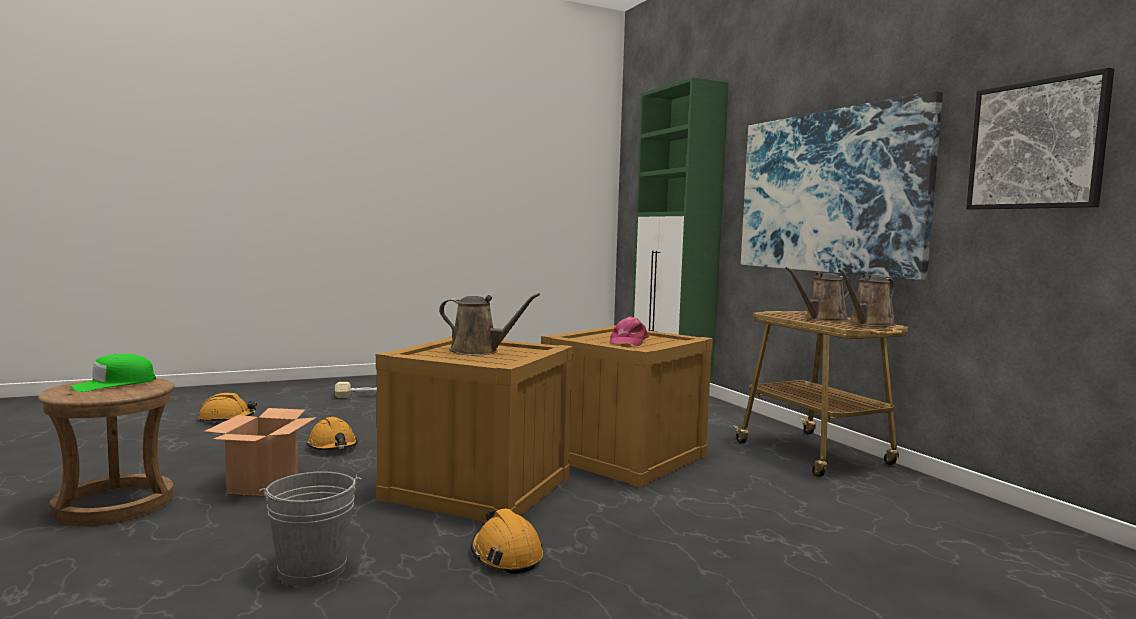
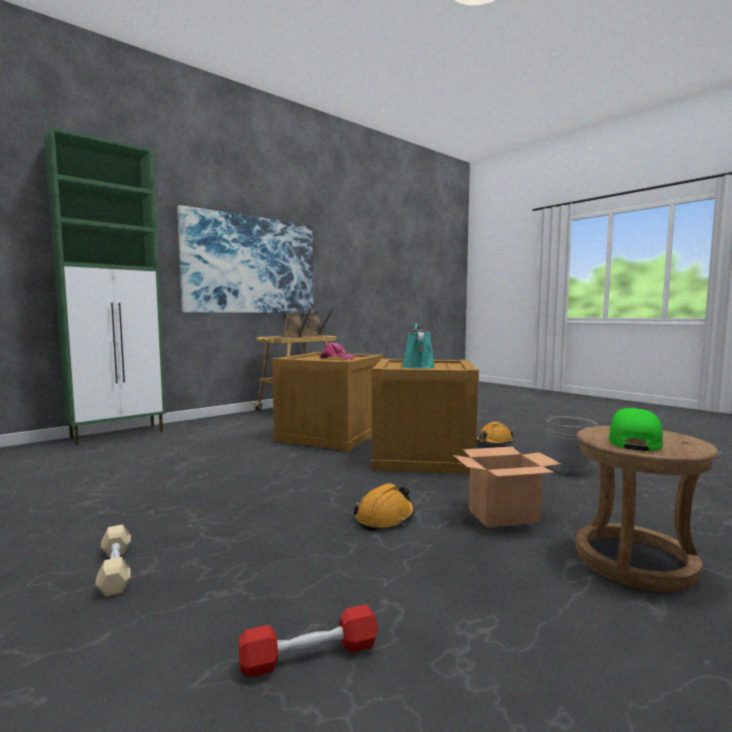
camera: 105 degrees left, 0 degrees up
(114, 384) = (633, 441): green cap -> green cap turned 90 degrees counterclockwise
(227, 419) = (310, 655): orange hard hat -> red dumbbell
(479, 351) = (417, 366): brown watering can -> turquoise watering can
(1036, 145) = (344, 258): picture -> none

